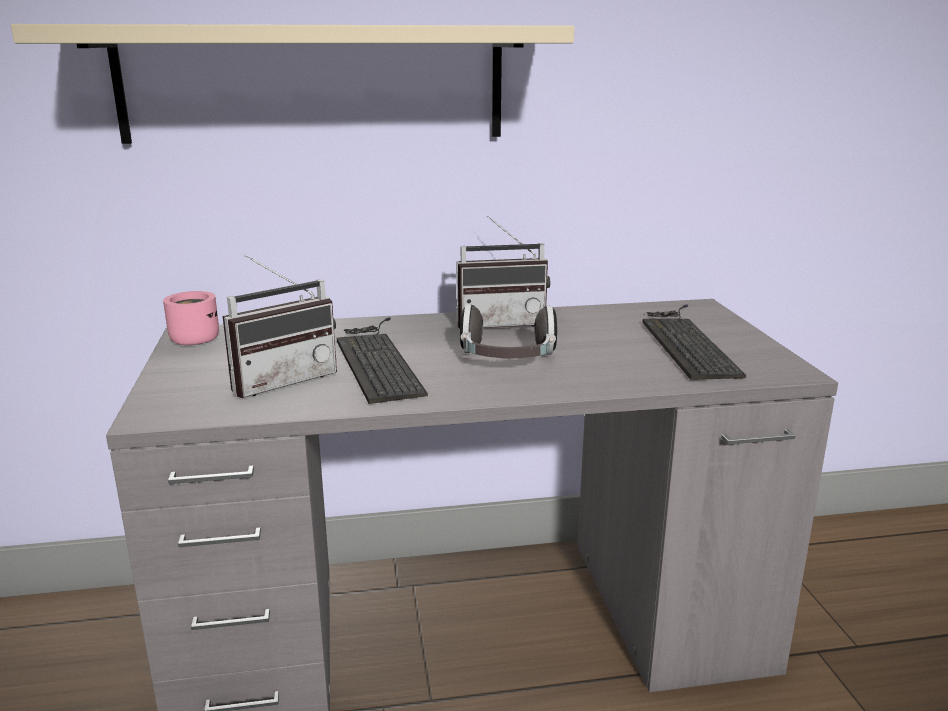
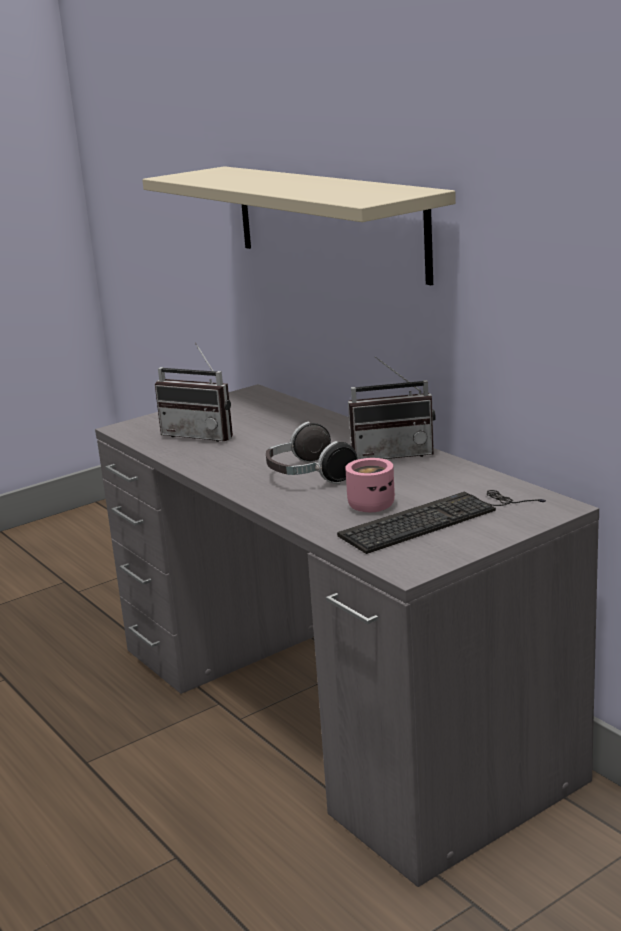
camera: 65 degrees right, 0 degrees up
(191, 339) = (244, 395): pink mug -> pink mug (372, 504)
(377, 359) = (265, 444): keyboard -> none
(500, 323) = (392, 454): radio -> radio turned 60 degrees counterclockwise

